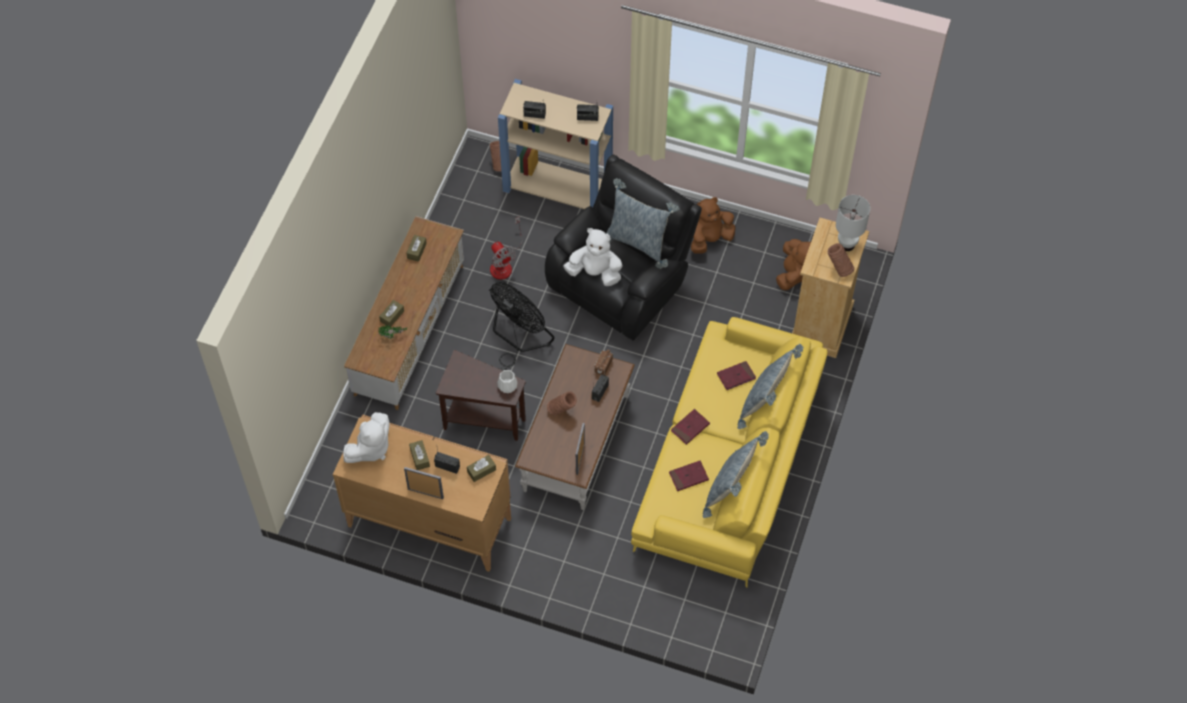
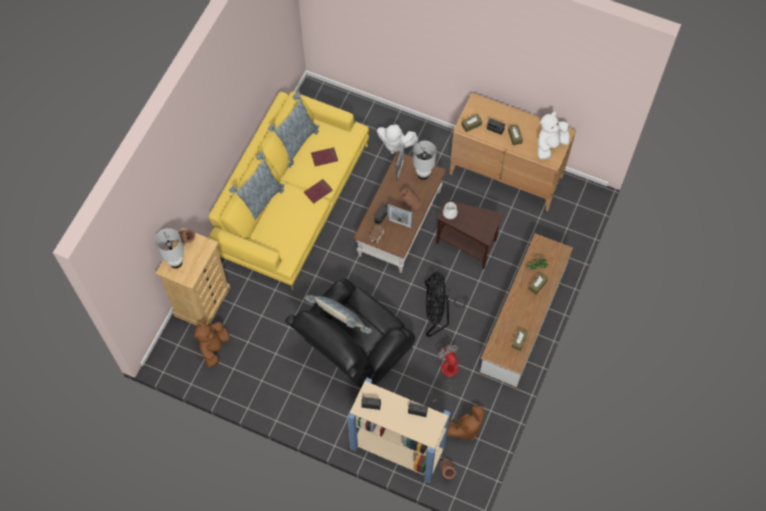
camera: 175 degrees left, 5 degrees up
(425, 493) = (510, 112): picture frame -> picture frame (399, 223)
(516, 336) = (440, 309): black fan -> black fan turned 45 degrees clockwise
(547, 455) = (423, 174): none -> white table lamp
(595, 273) = (375, 312): white plush toy -> white plush toy (395, 144)
(710, 239) = (275, 384): brown plush toy -> brown plush toy (465, 428)
(736, 376) = (278, 227): red book -> none

